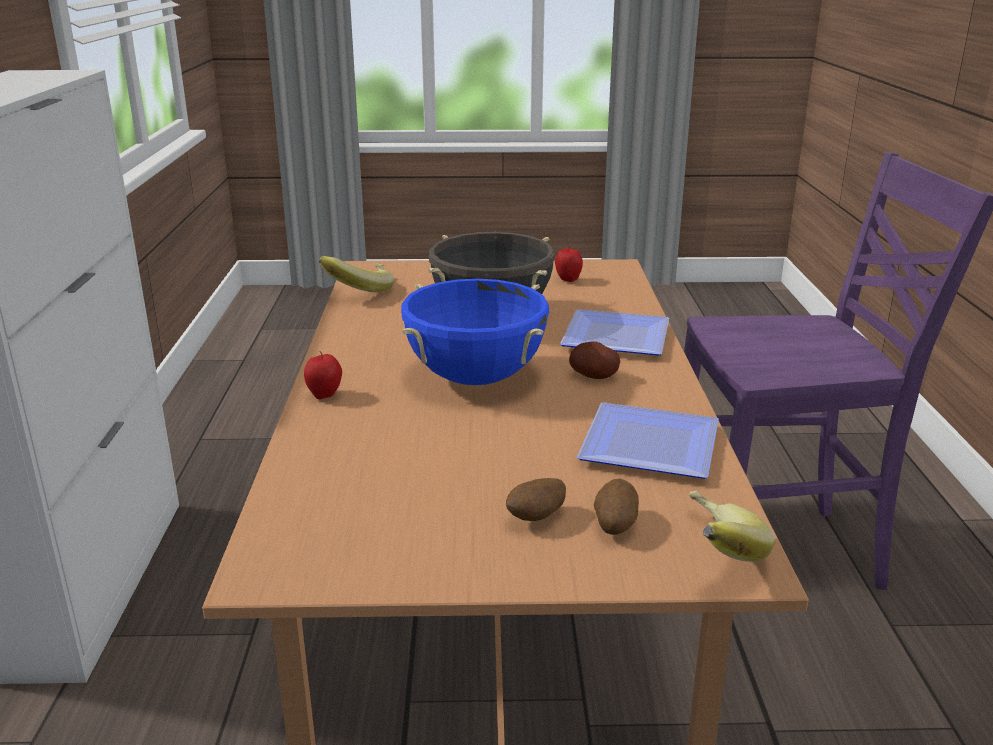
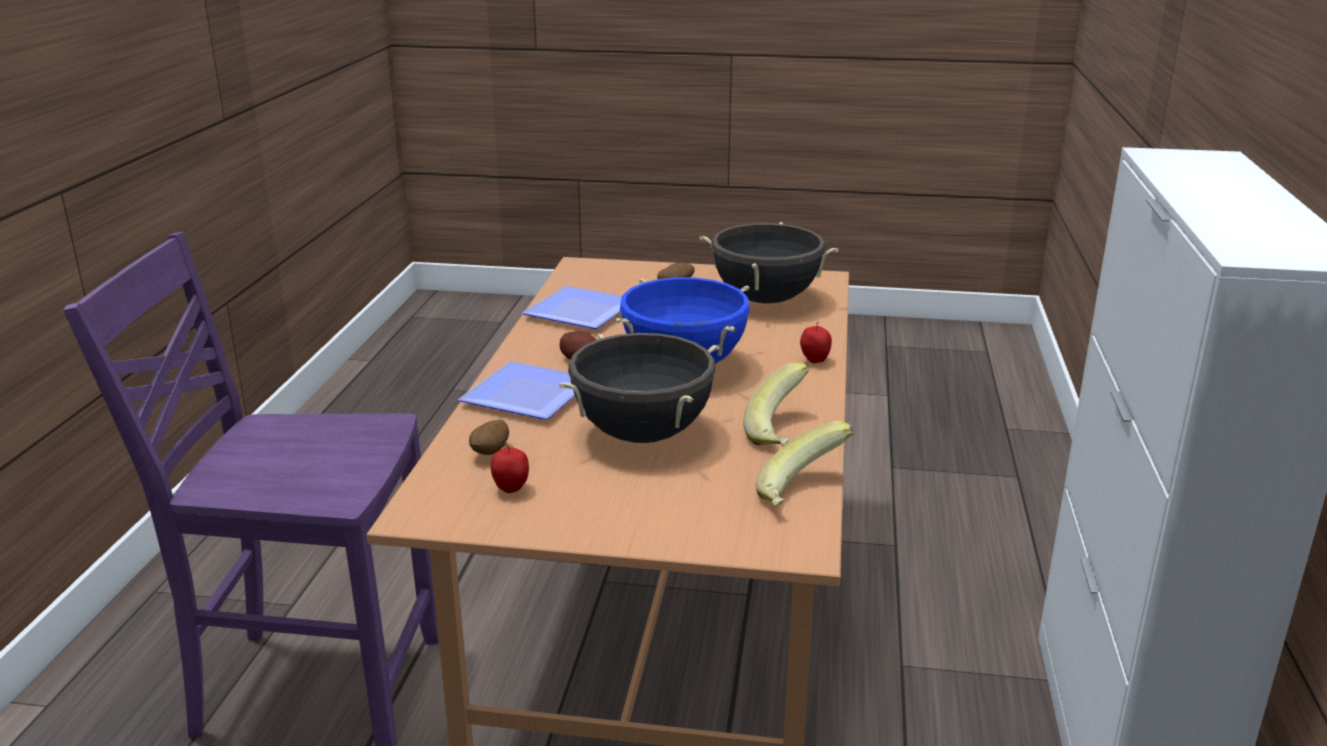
camera: 170 degrees left, 0 degrees up
(379, 498) = (765, 299): none -> black cooking pot
(614, 525) = (634, 281): potato -> potato (491, 453)
(712, 553) = (592, 269): banana -> banana (783, 432)

